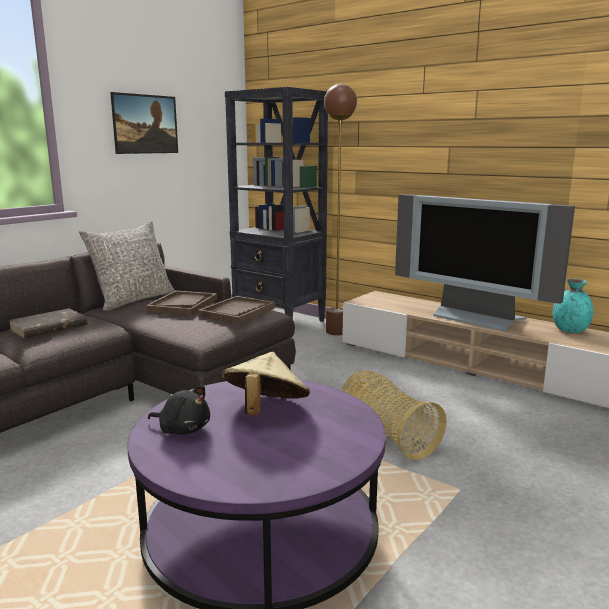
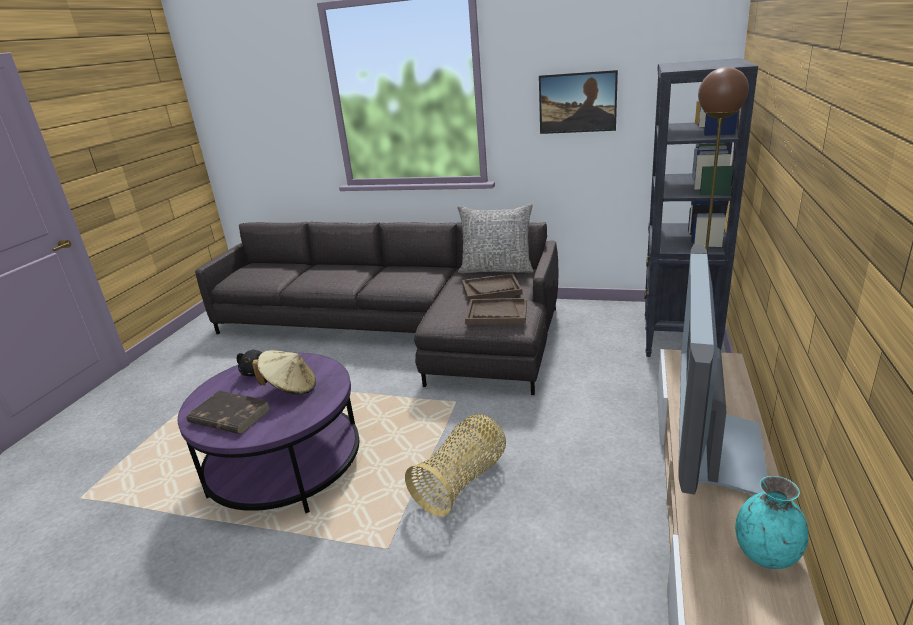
camera: 70 degrees right, 10 degrees up
(48, 327) = (401, 274): brown book -> brown book (229, 416)

